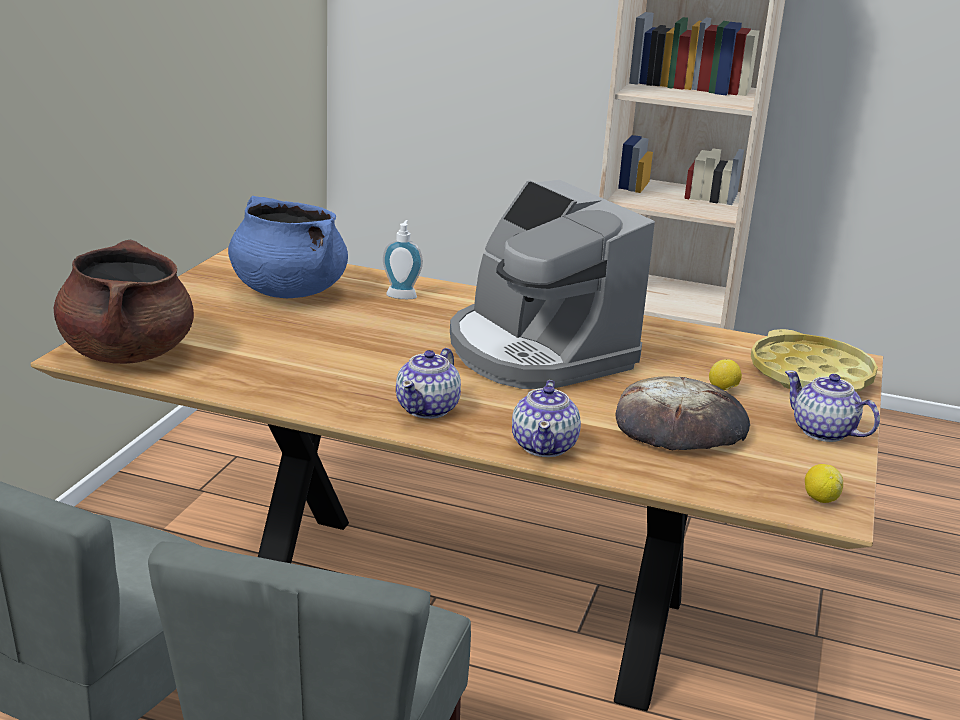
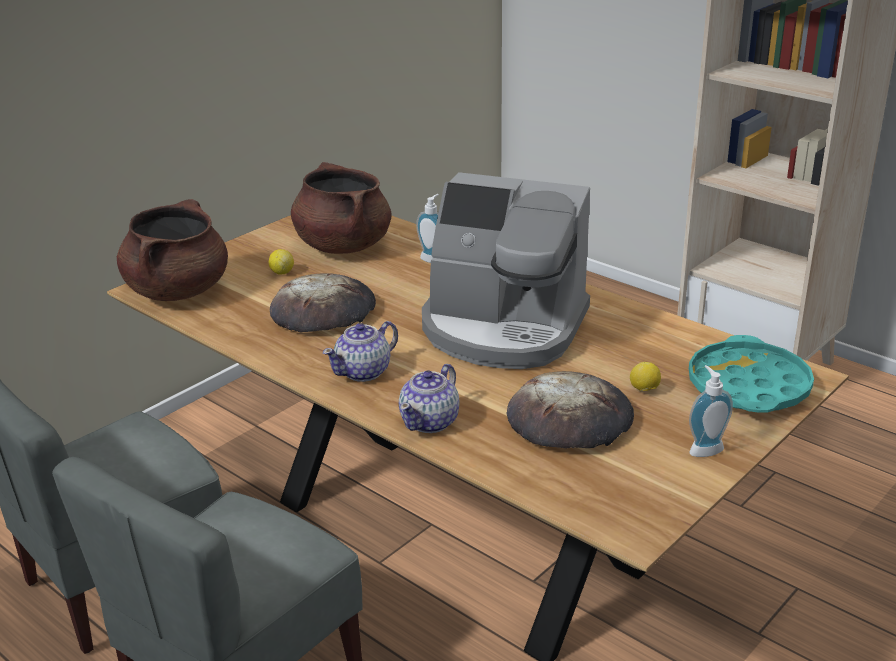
camera: 25 degrees right, 5 degrees up
(287, 291) = (343, 245): blue cooking pot -> brown cooking pot
(327, 356) = (324, 311): none -> bread
(537, 352) = (503, 329): coffee machine -> coffee machine turned 60 degrees counterclockwise
(810, 375) = (748, 386): yellow tray -> turquoise tray
(820, 499) = (635, 516): lemon -> lemon (282, 272)
(823, 432) = (704, 448): teapot -> soap dispenser

